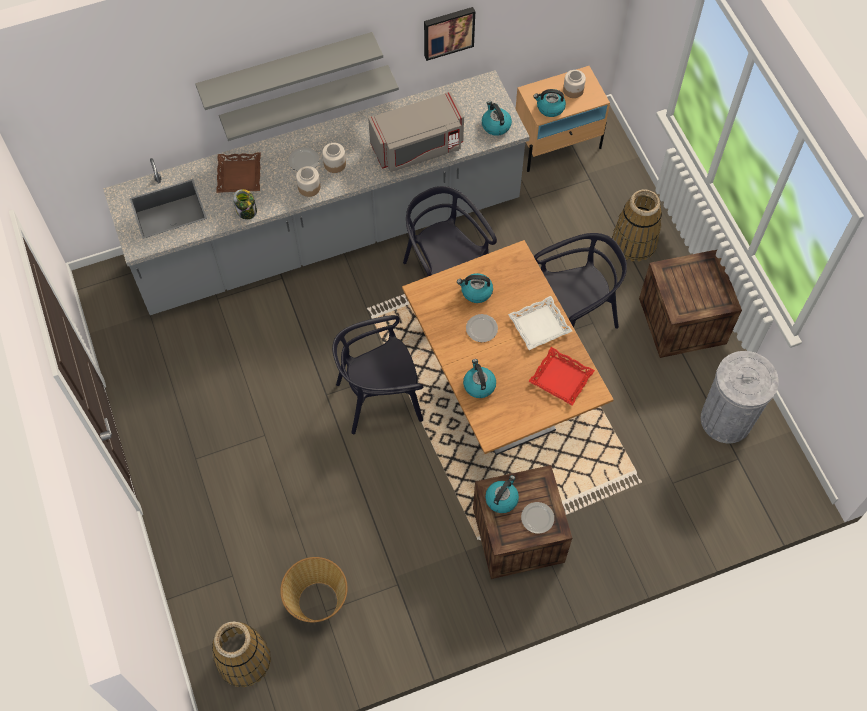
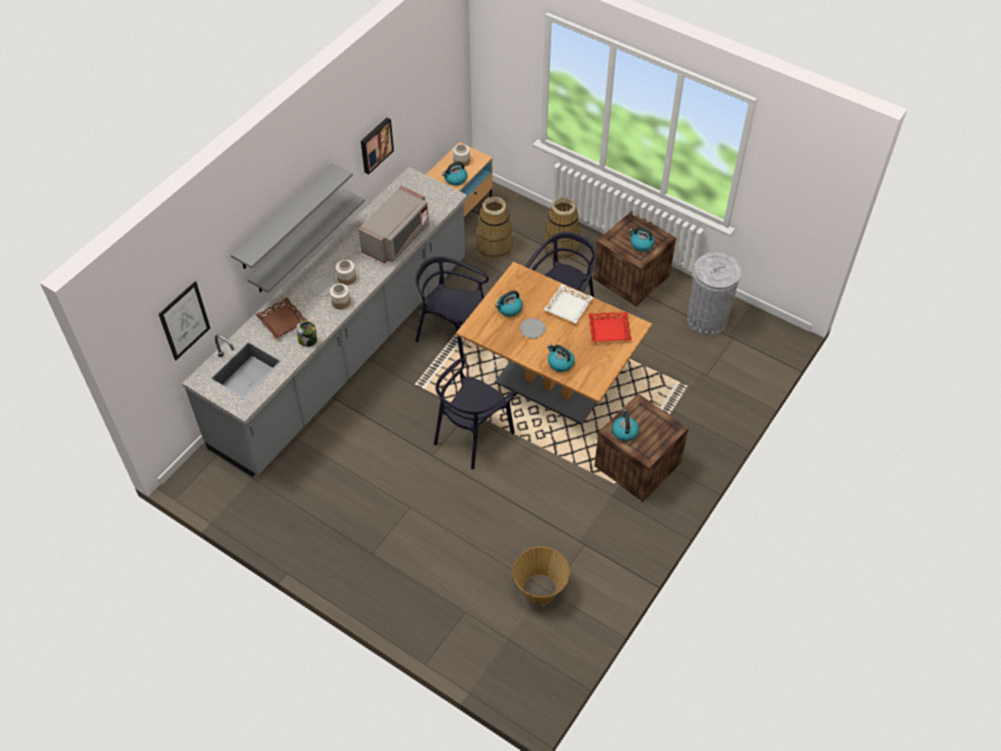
camera: 35 degrees left, 10 degrees down
(117, 129) = (184, 320): none -> picture
(244, 659) = (520, 660): basket -> basket (494, 246)
(495, 125) = (438, 199): kettle -> kettle (641, 244)
(537, 517) = (656, 429): plate -> none

